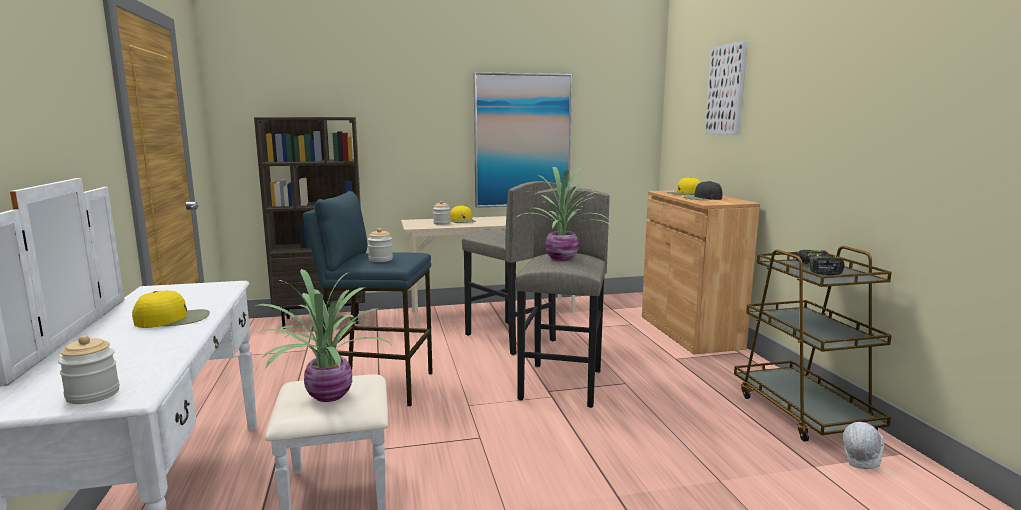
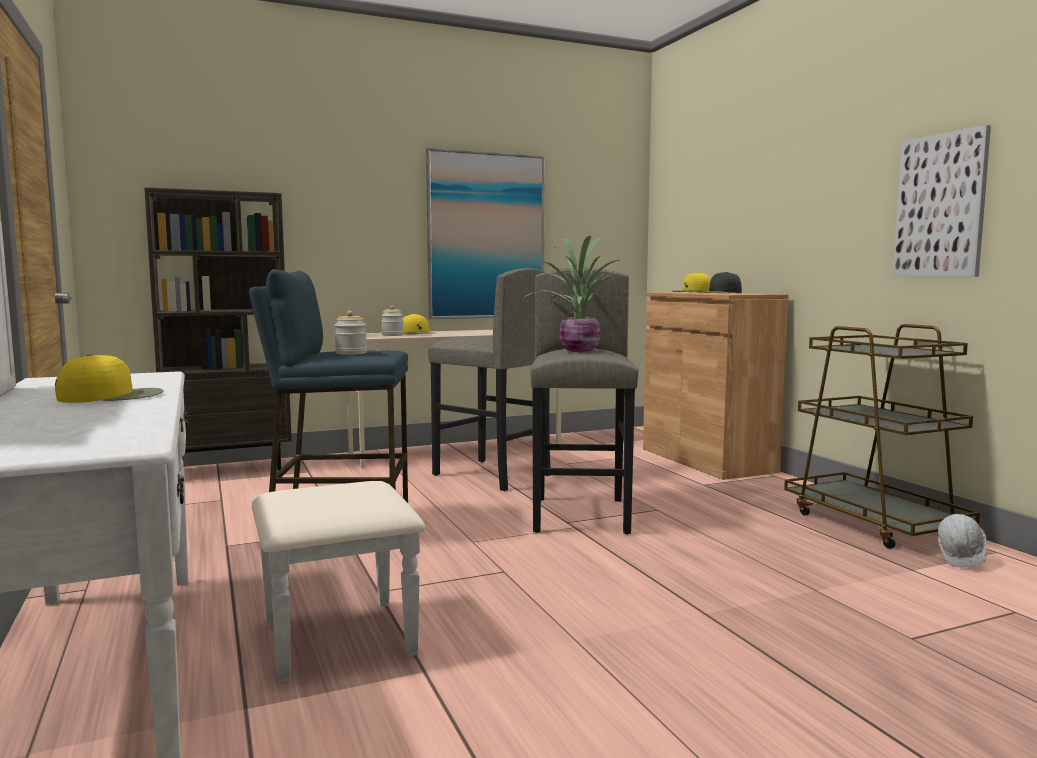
camera: 10 degrees left, 5 degrees down
(93, 394) = (68, 447): jar -> none
(328, 394) = (333, 497): potted plant -> none
(726, 90) = (735, 169): picture -> picture (940, 206)
(815, 269) = (879, 349): power drill -> none

